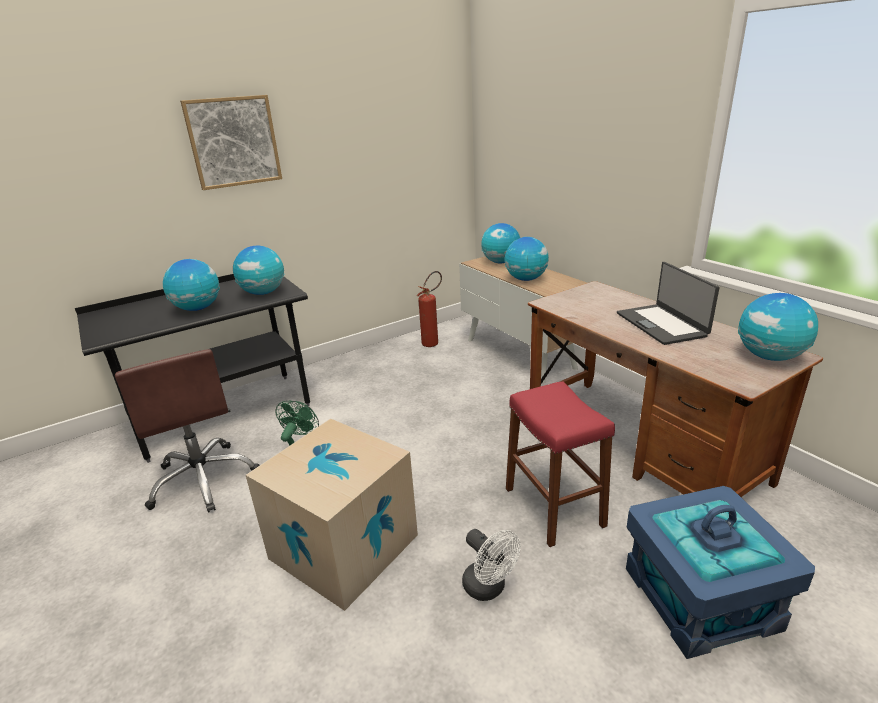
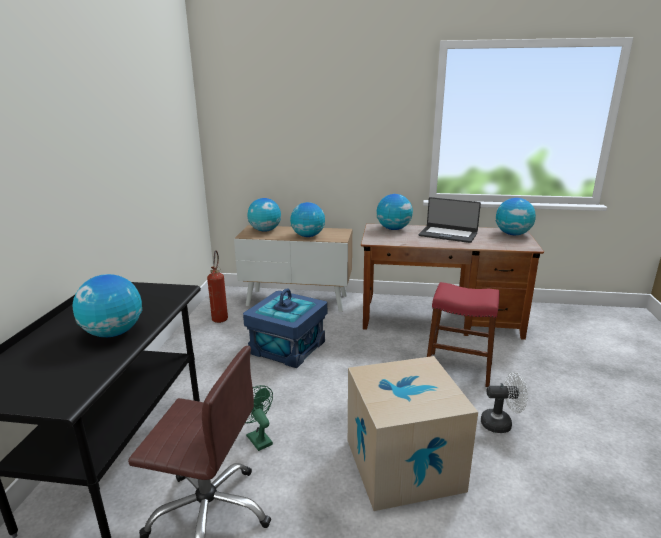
camera: 50 degrees left, 5 degrees down
(233, 142) = (60, 139): picture -> none
(263, 293) = (152, 298): globe -> globe (393, 229)
(700, 597) = (561, 367): blue storage box -> blue storage box (287, 347)

